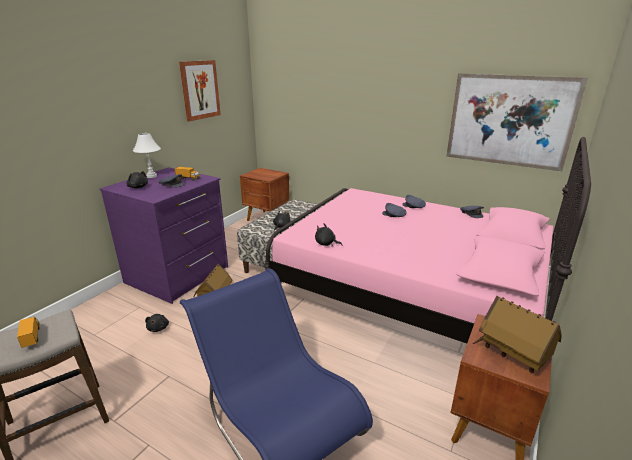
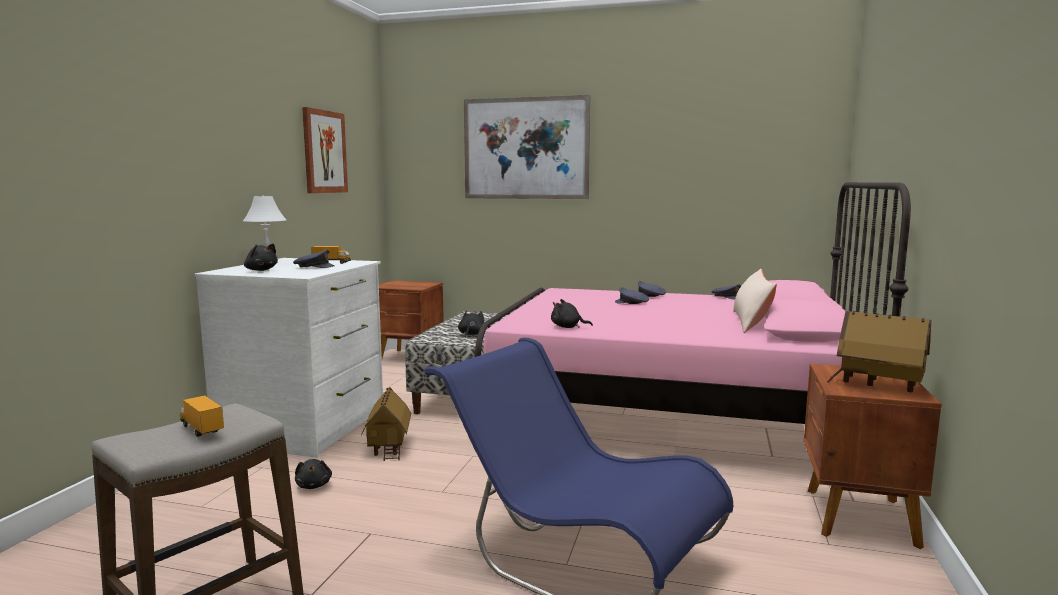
camera: 15 degrees left, 15 degrees down
(178, 275) = (305, 426): purple dresser -> white dresser
(465, 252) = (751, 322): none -> beige pillow
(509, 121) = (751, 179): picture -> picture (525, 148)

